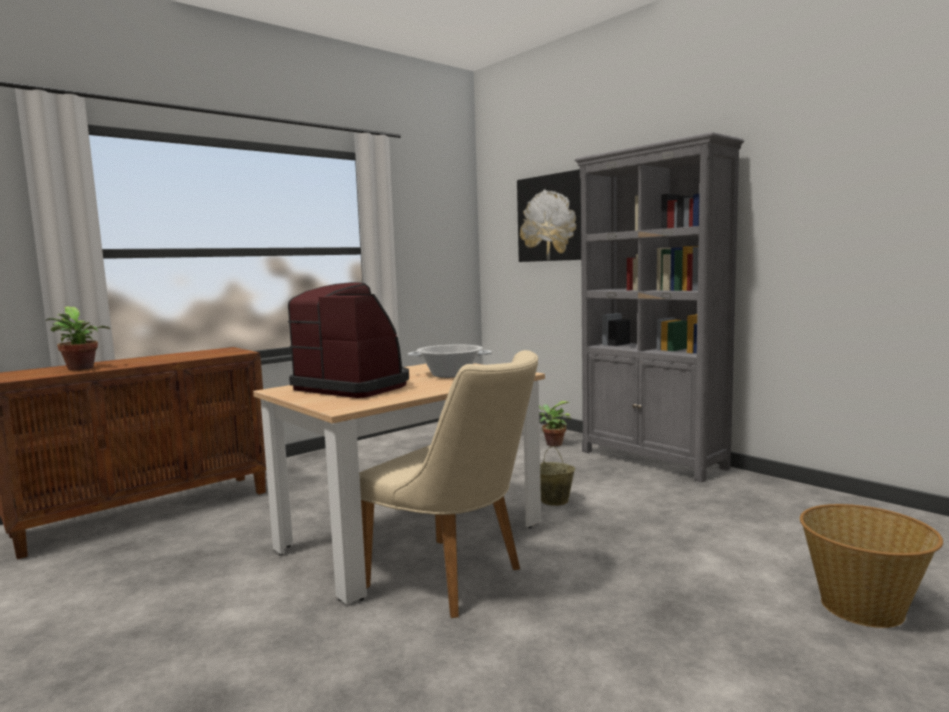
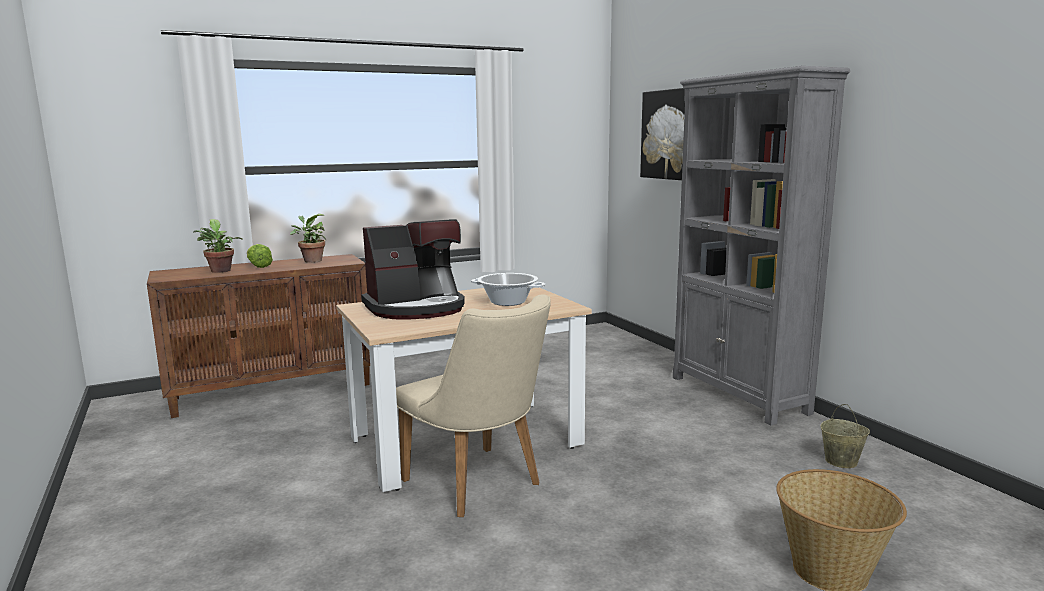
camera: 15 degrees right, 5 degrees up
(126, 361) = (258, 265): none -> lettuce
(354, 386) = (416, 308): coffee machine -> coffee machine turned 105 degrees clockwise
(552, 444) = (648, 366): potted plant -> potted plant (311, 261)
(554, 500) = (611, 425): beige bucket -> beige bucket (840, 461)

